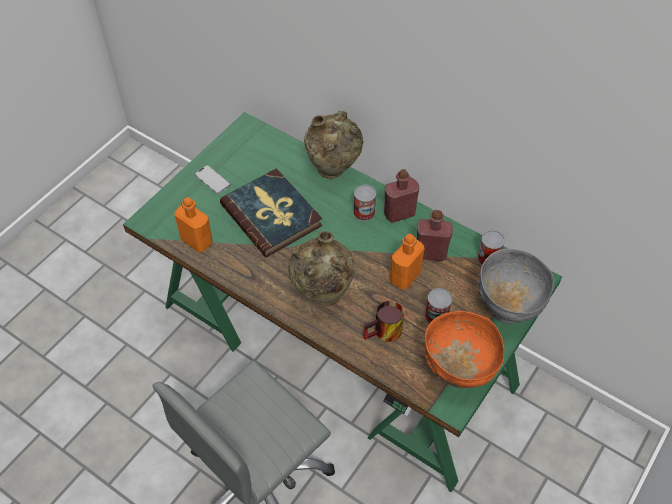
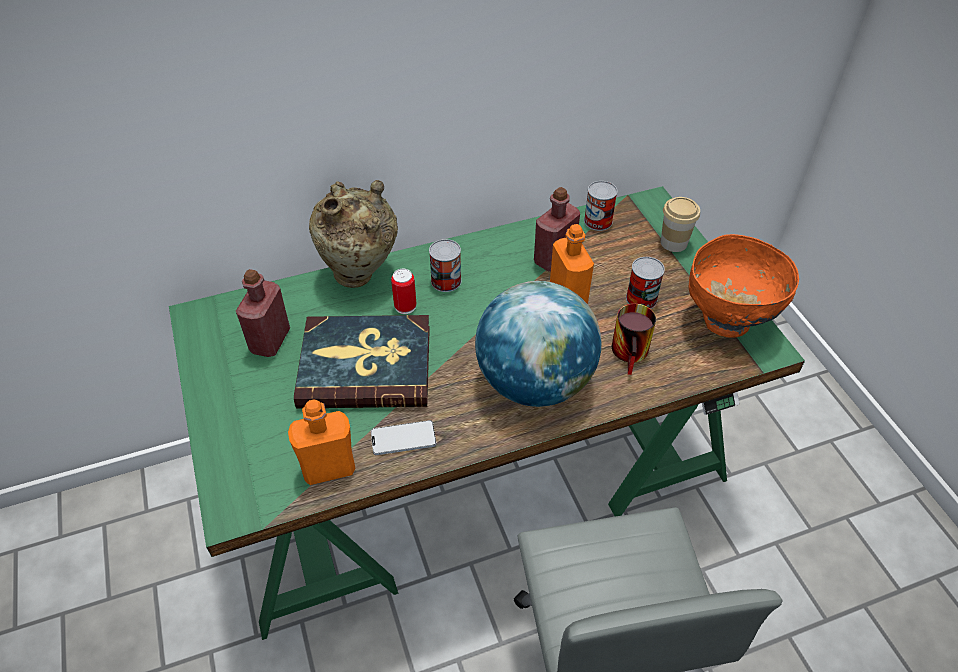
camera: 55 degrees left, 5 degrees down
(212, 180) = (244, 397): phone -> phone (403, 438)
(322, 296) = (535, 382): beige vase -> globe
(328, 206) = (405, 306): none -> can
(399, 213) = (476, 254): red bottle -> red bottle (270, 341)
(507, 309) = (673, 243): grey bowl -> cup

